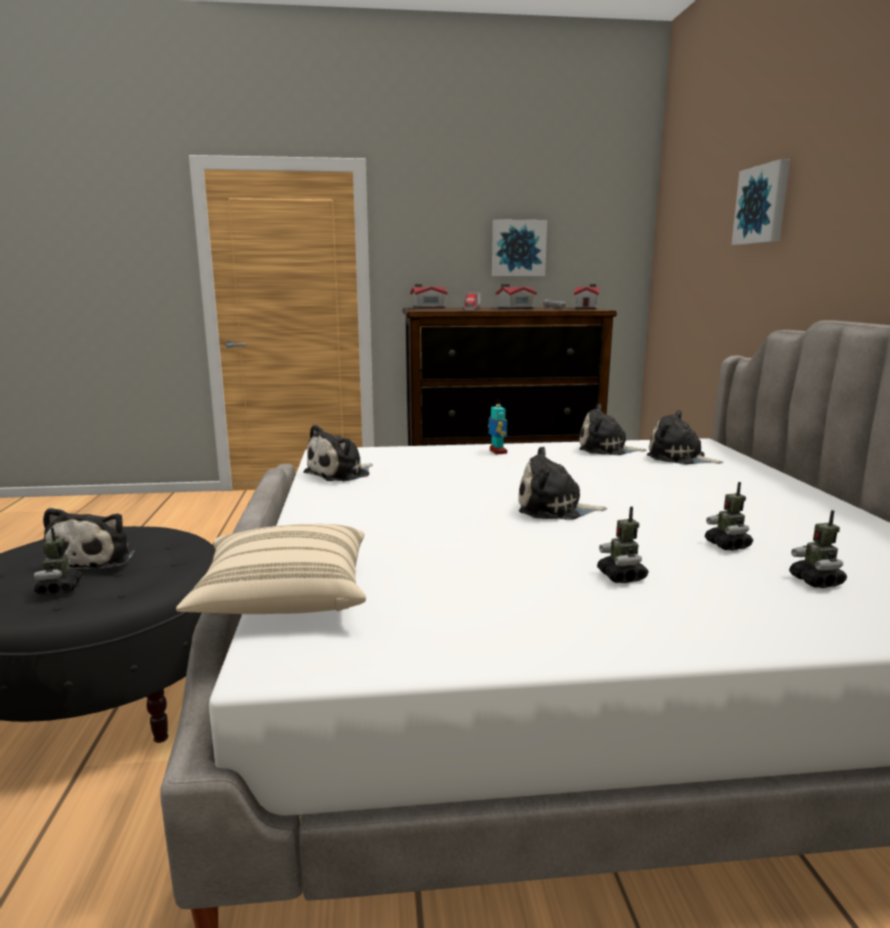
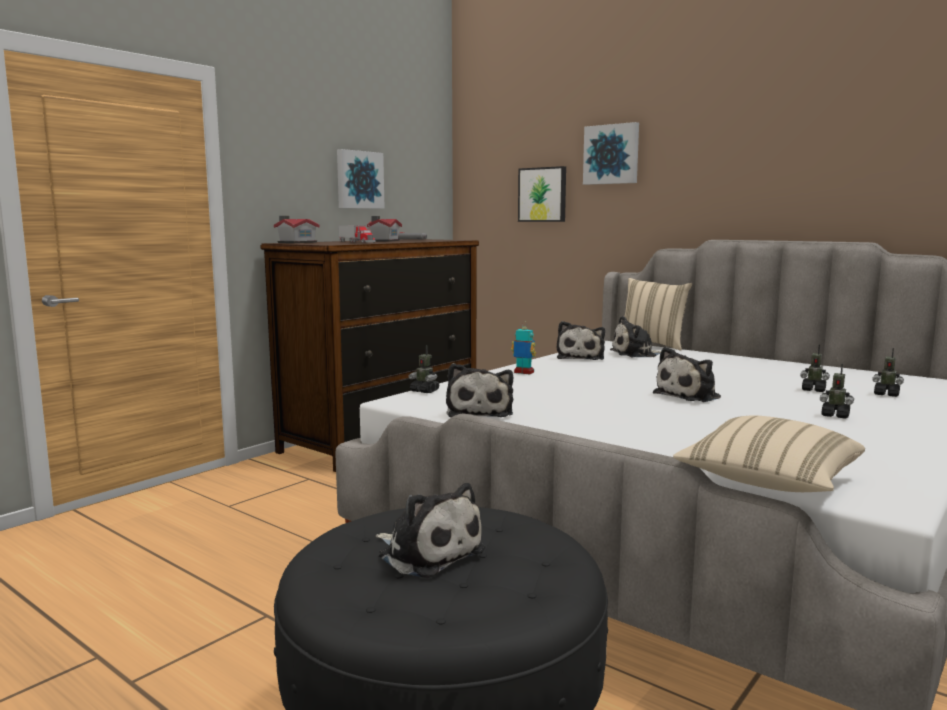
camera: 45 degrees left, 5 degrees down
(59, 589) = (495, 580): toy robot -> toy robot (424, 391)
(587, 308) = (440, 239): toy house -> none
(606, 449) = (581, 357): plush toy -> plush toy turned 45 degrees counterclockwise
(707, 258) = (543, 194): none -> picture
(743, 452) = (652, 345): none -> beige pillow

